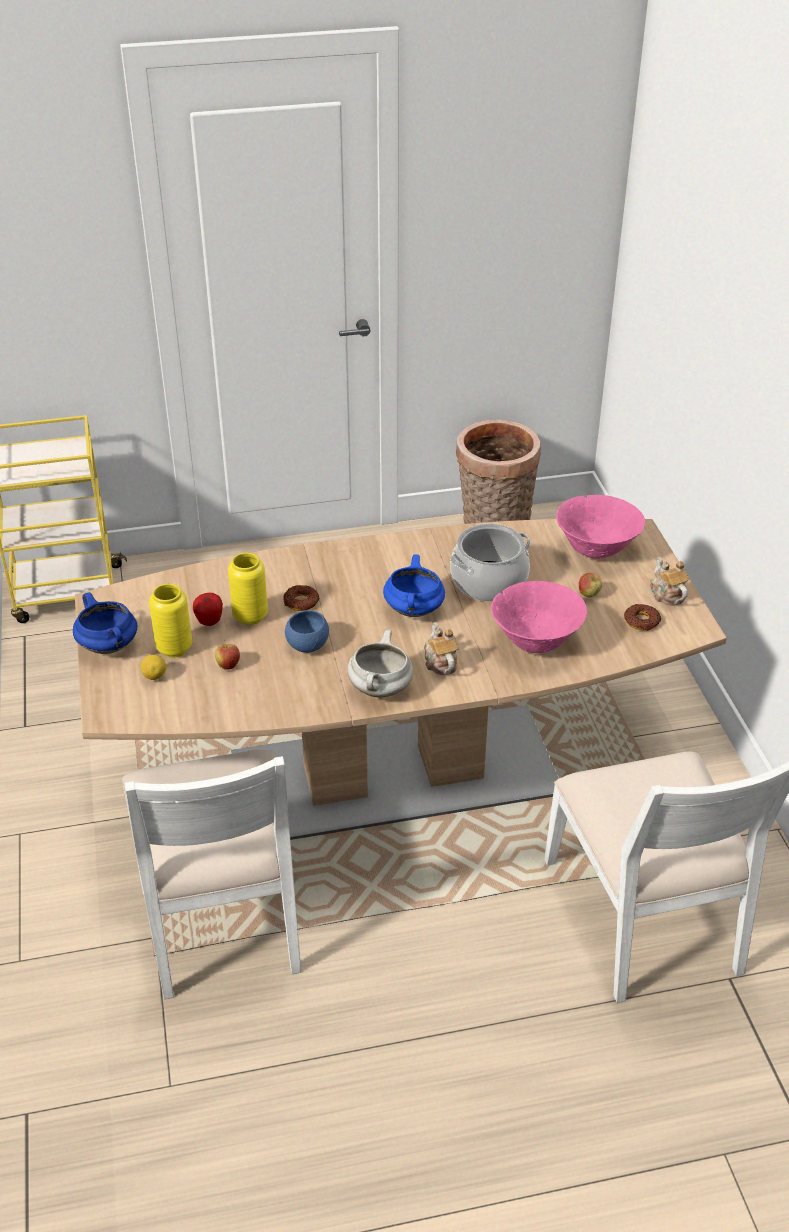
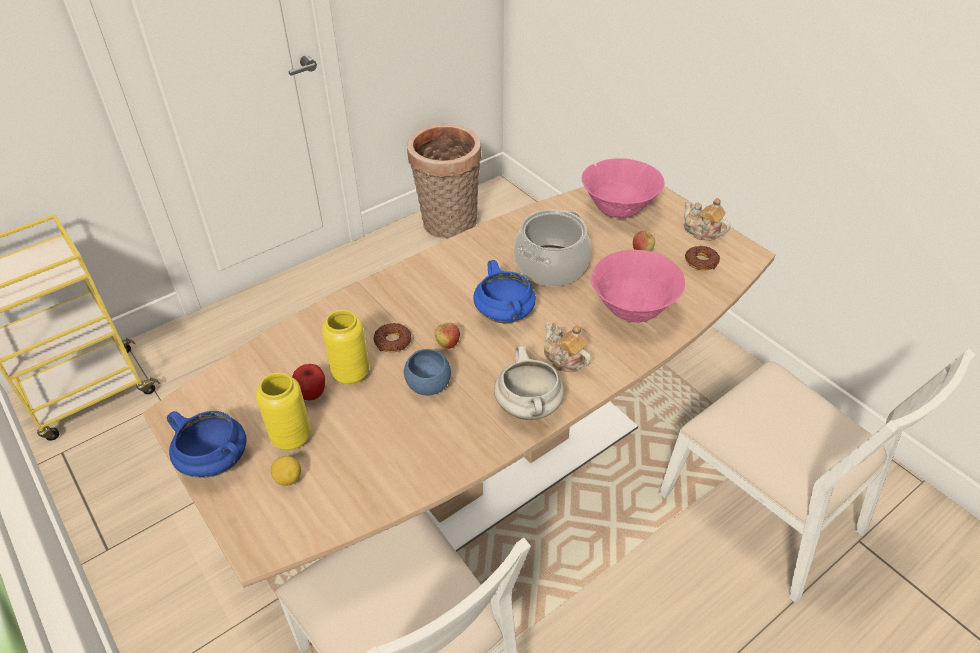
camera: 25 degrees left, 5 degrees up
(228, 665) = (361, 436): apple -> apple (447, 344)

